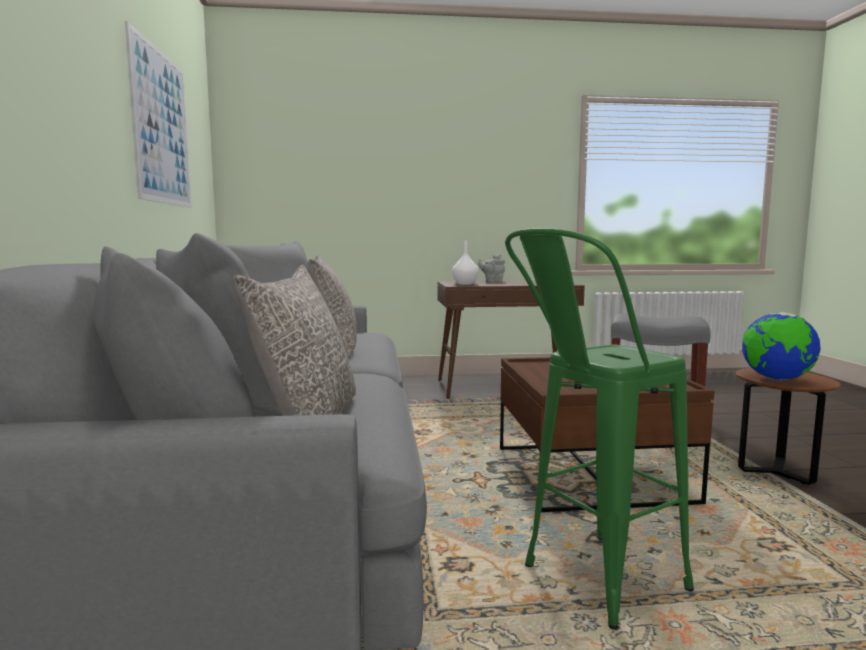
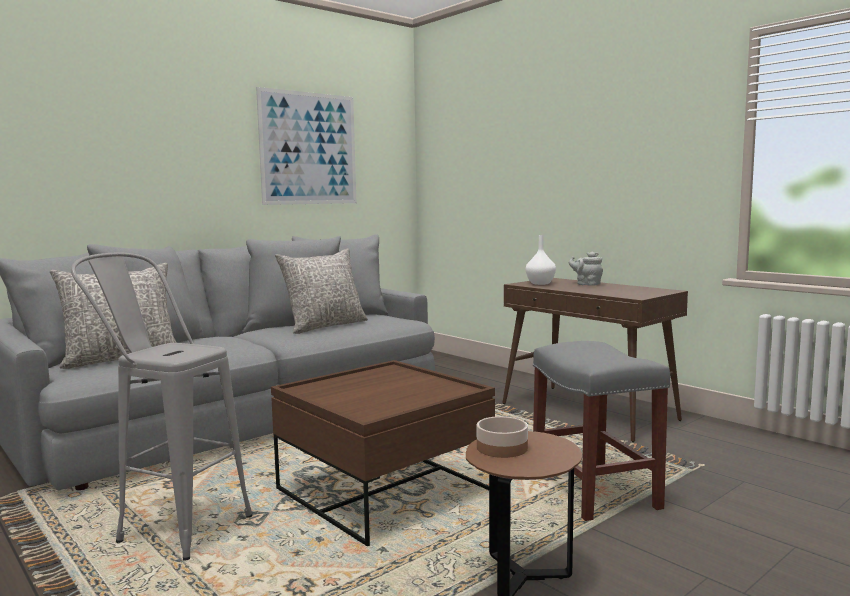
camera: 55 degrees right, 0 degrees up
(588, 585) = (171, 525): green stool -> grey stool
(776, 379) = (501, 448): globe -> bowl

